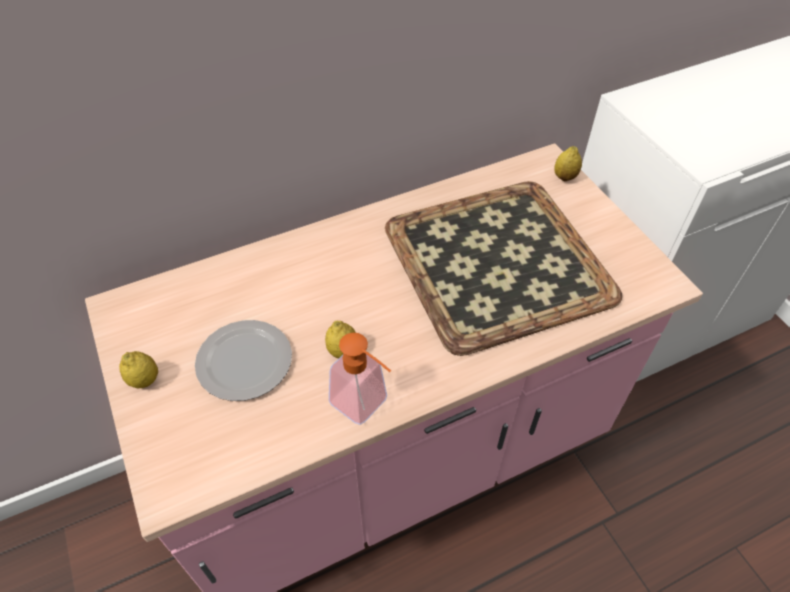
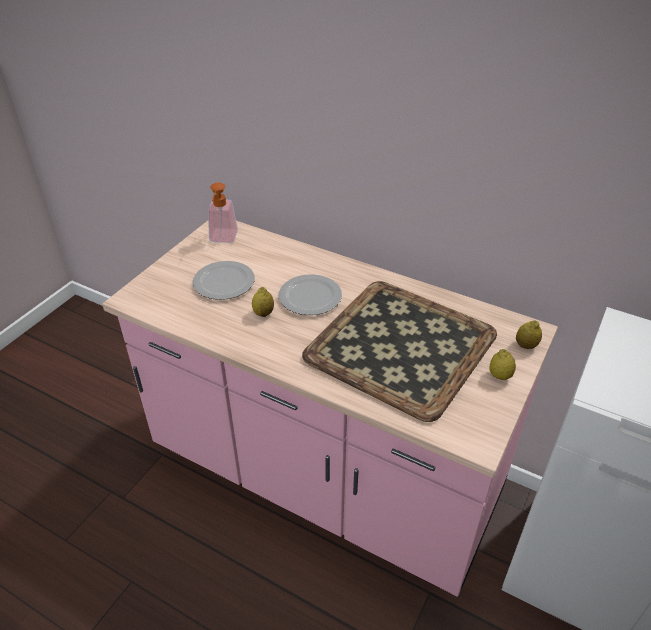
camera: 55 degrees right, 10 degrees down
(144, 380) = (184, 257): lemon -> lemon (500, 376)
(353, 291) = (311, 296): none -> plate
(365, 406) = (234, 340): soap dispenser -> soap dispenser (222, 239)

